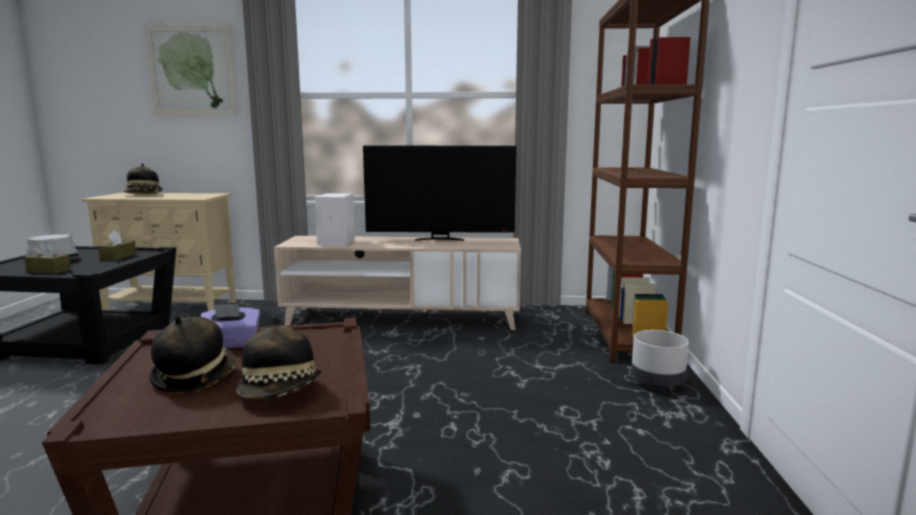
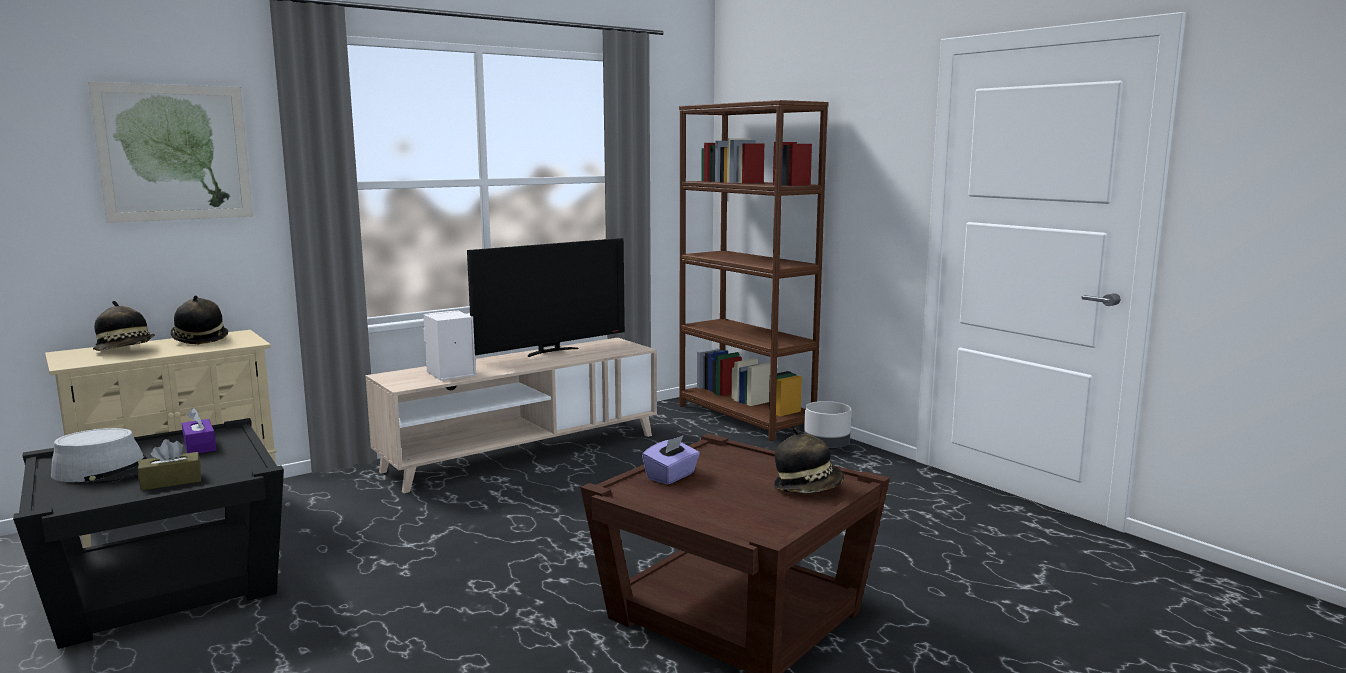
camera: 40 degrees left, 0 degrees up
(118, 257) = (199, 446): brown tissue box -> purple tissue box
(195, 378) = (726, 500): hat -> hat (200, 339)

